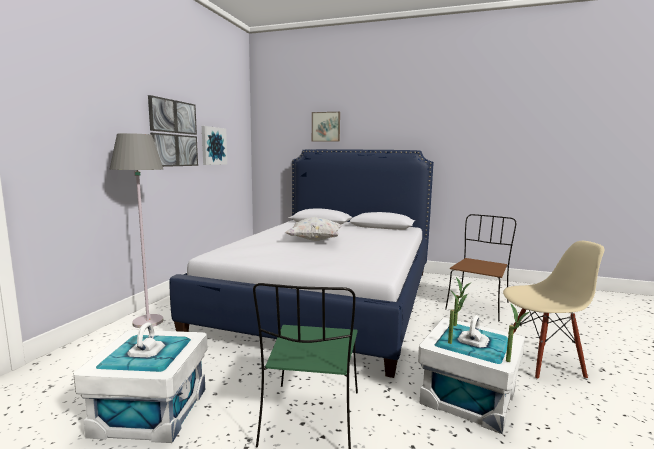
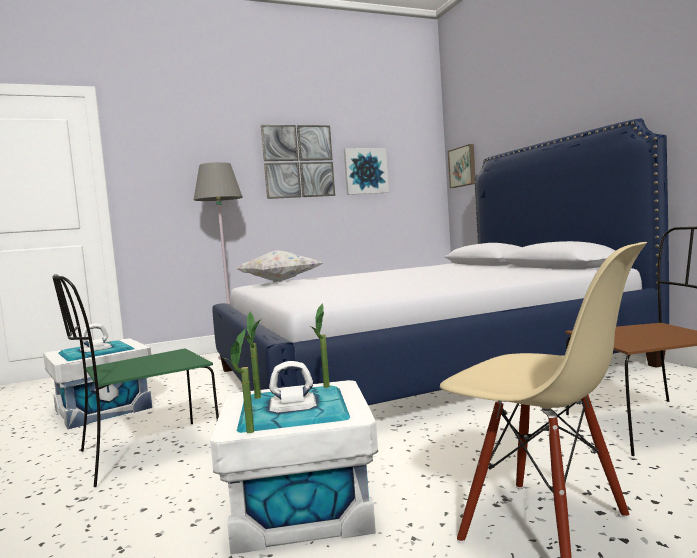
camera: 50 degrees right, 5 degrees down
(314, 240) = (386, 277): white pillow -> white pillow (279, 281)
(326, 127) = (516, 116): picture -> picture (463, 166)

